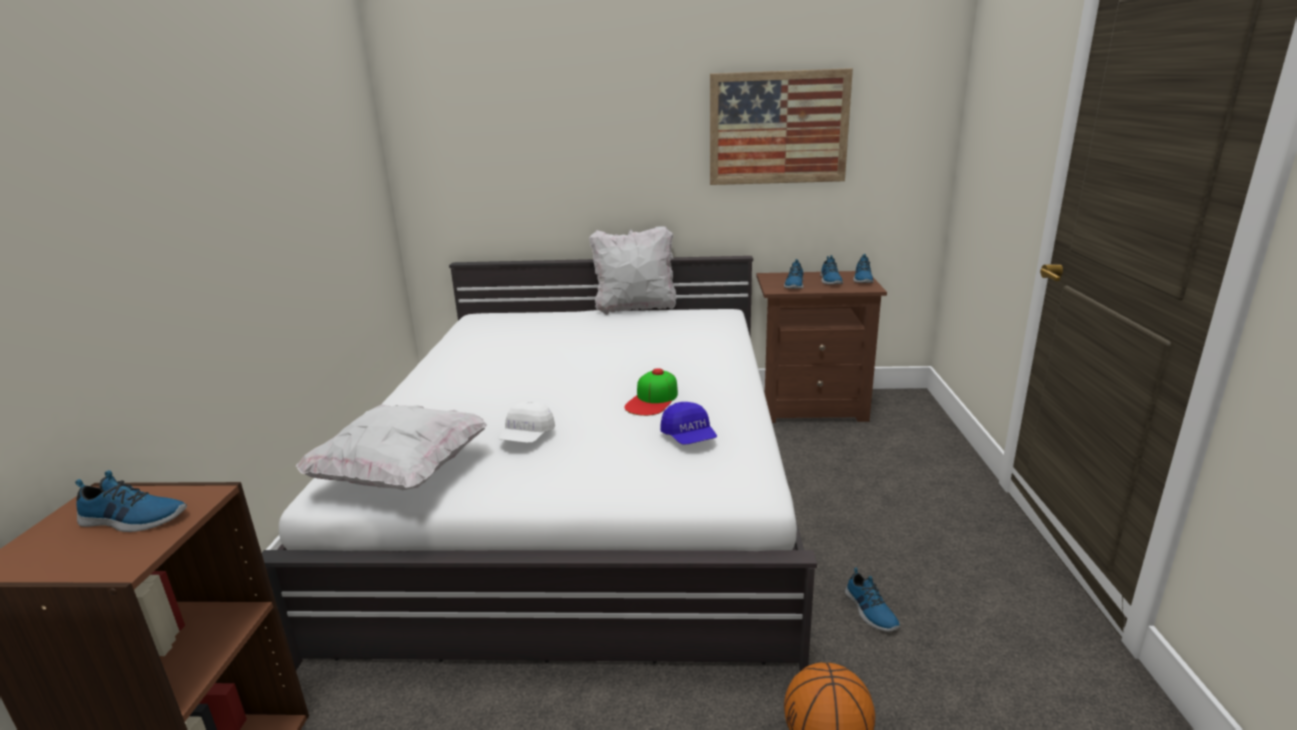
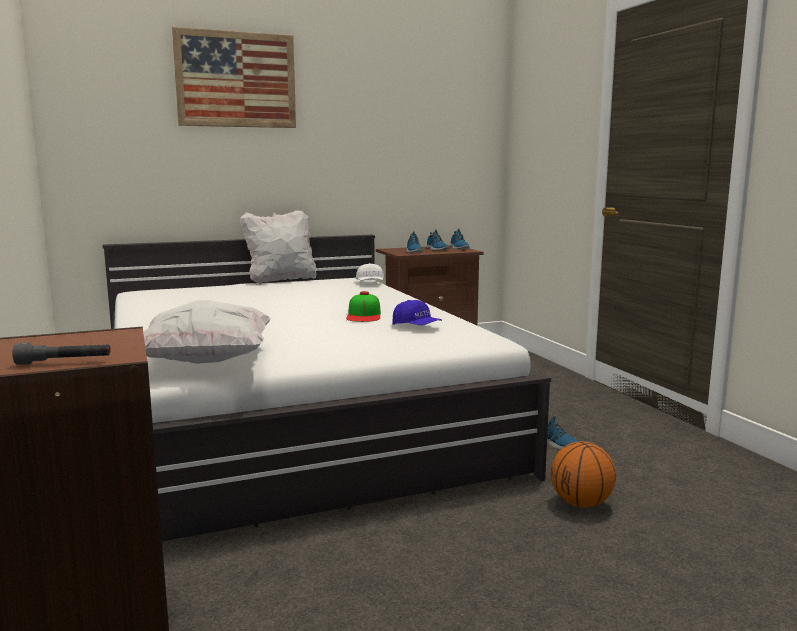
camera: 25 degrees left, 10 degrees down
(66, 565) = (64, 362): none -> grey flashlight
(132, 520) = (77, 345): shoe -> none
(527, 437) = (289, 336): white cap -> white cap (370, 283)
(778, 128) = (387, 134): picture -> picture (236, 80)

